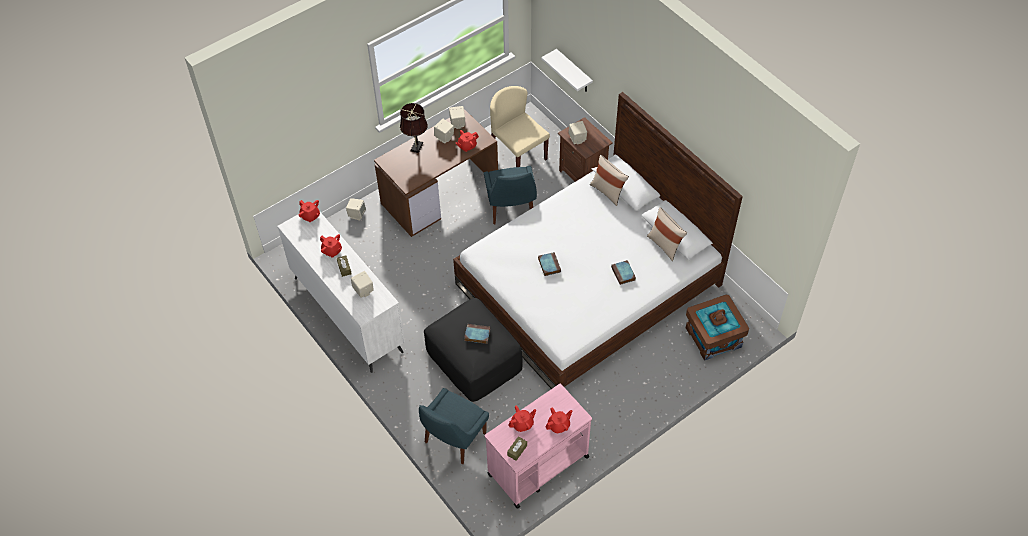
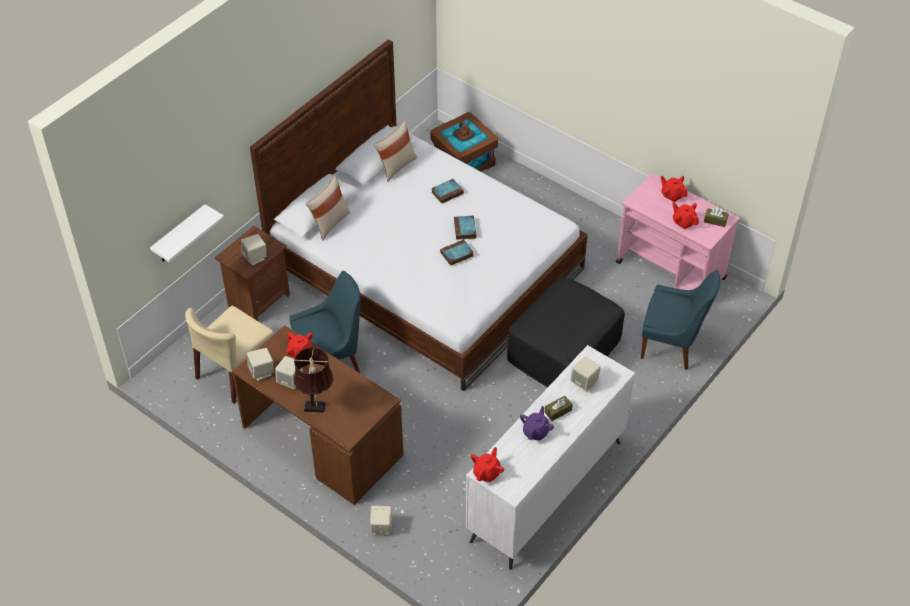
camera: 105 degrees left, 5 degrees down
(332, 251) = (536, 432): red teapot -> purple teapot
(476, 335) = (568, 308): book -> book (465, 230)

